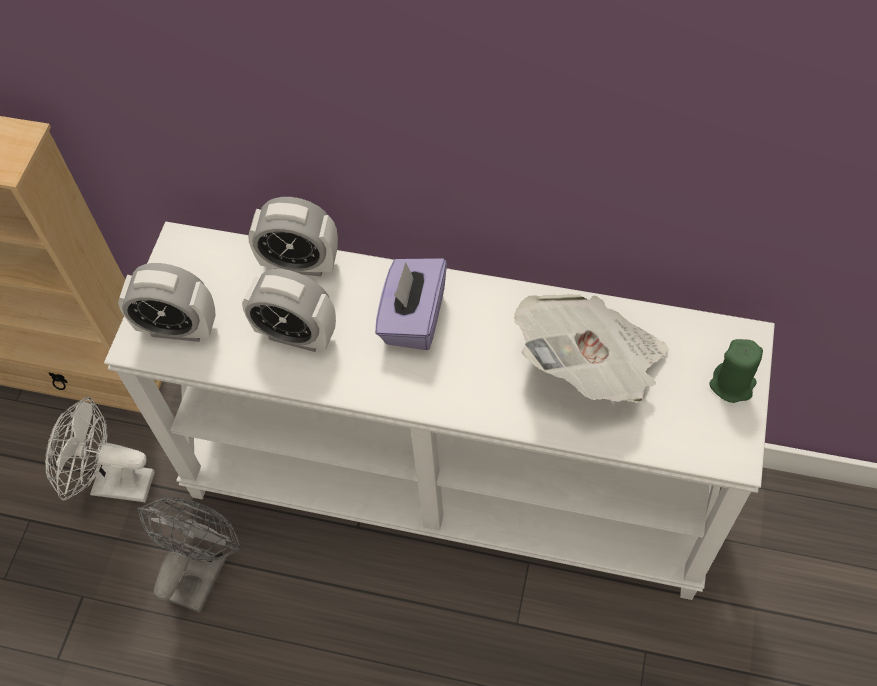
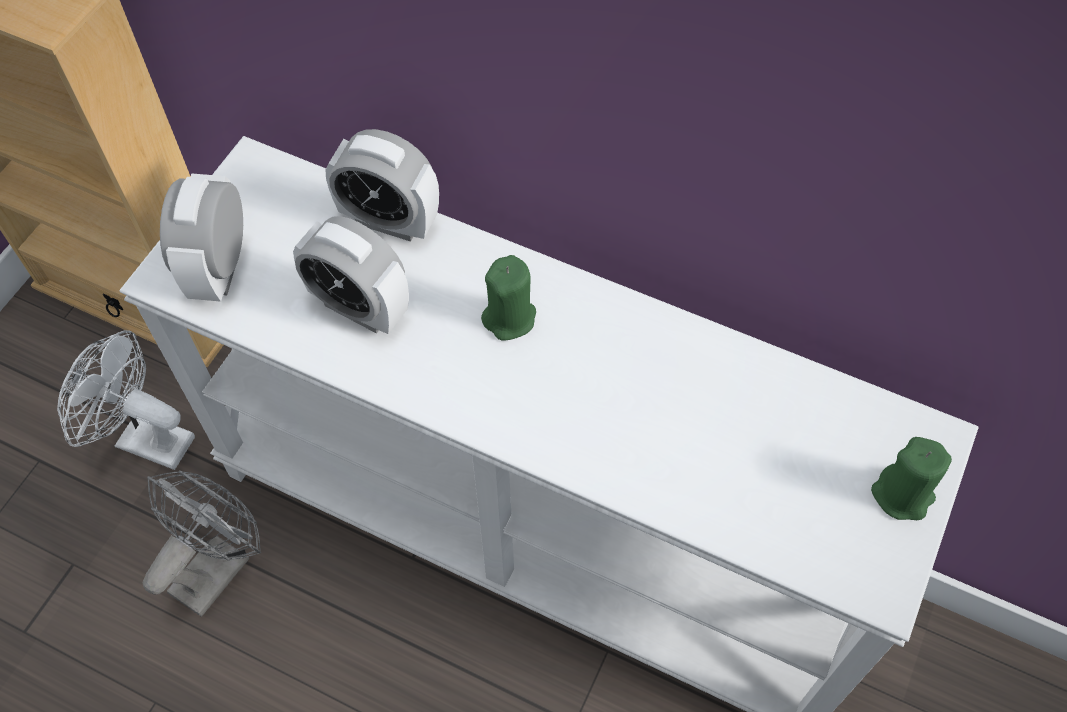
camera: 10 degrees right, 0 degrees up
(178, 328) = (219, 268): alarm clock -> alarm clock turned 75 degrees clockwise
(413, 318) = (510, 318): purple tissue box -> green candle
(591, 365) = (722, 428): newspaper -> none

